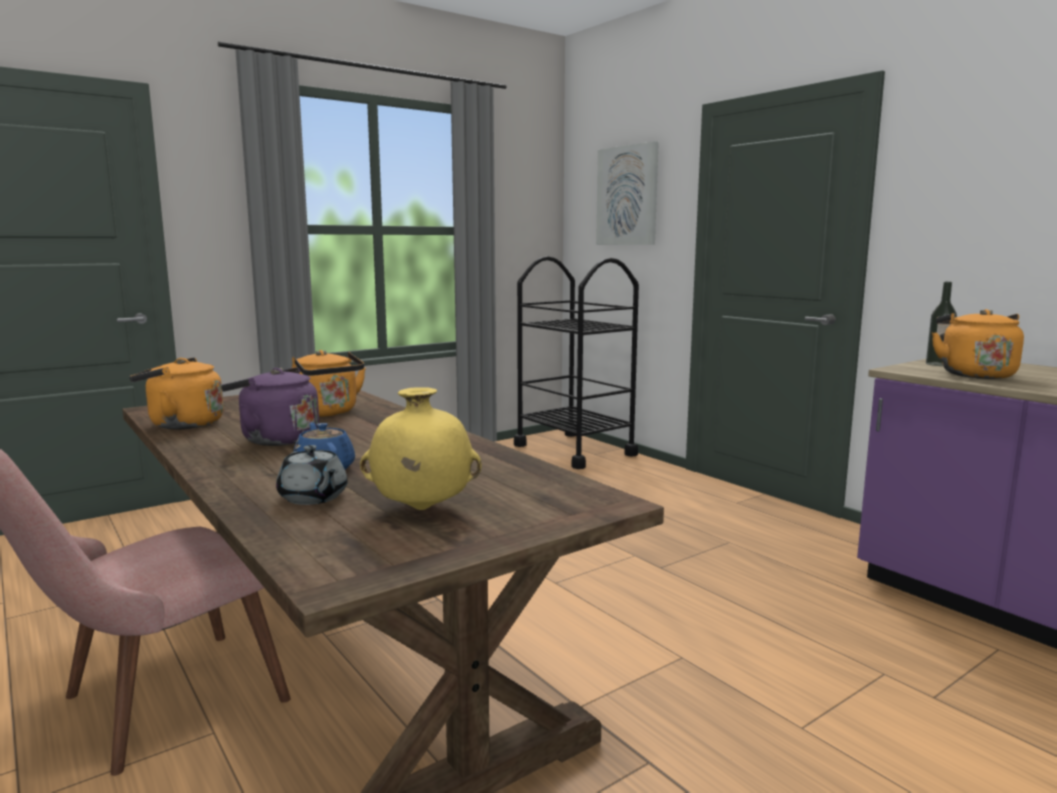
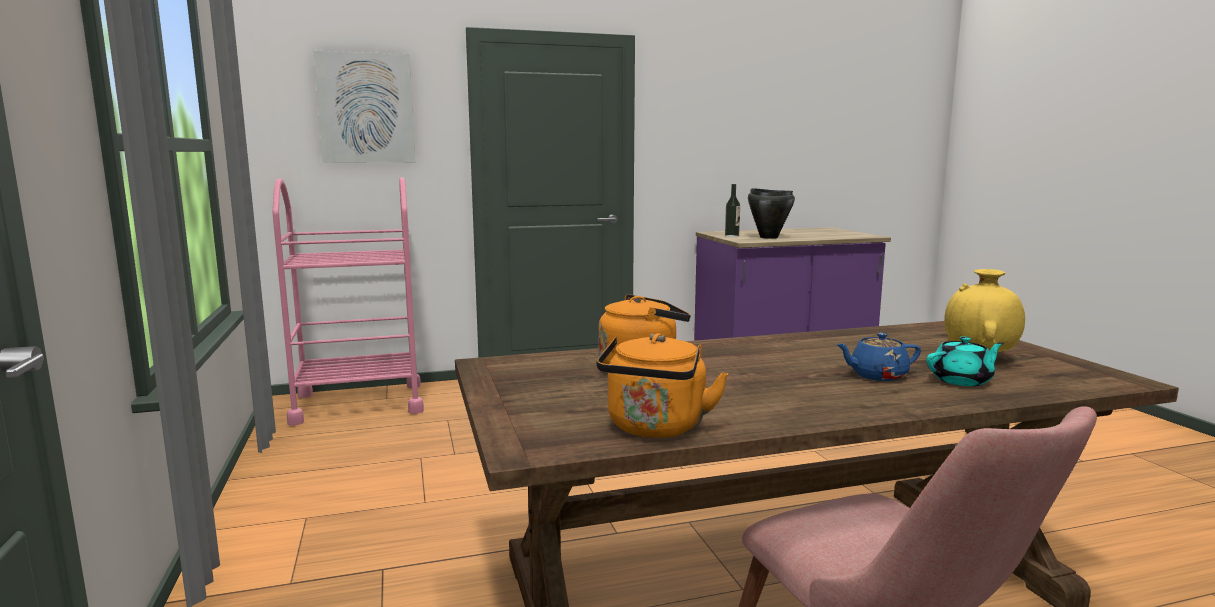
camera: 70 degrees left, 0 degrees up
(276, 439) = (760, 388): purple kettle -> none
(313, 498) = (962, 380): grey teapot -> turquoise teapot
(574, 450) = (359, 403): black cart -> pink cart
(974, 374) = (768, 237): orange kettle -> black cooking pot

